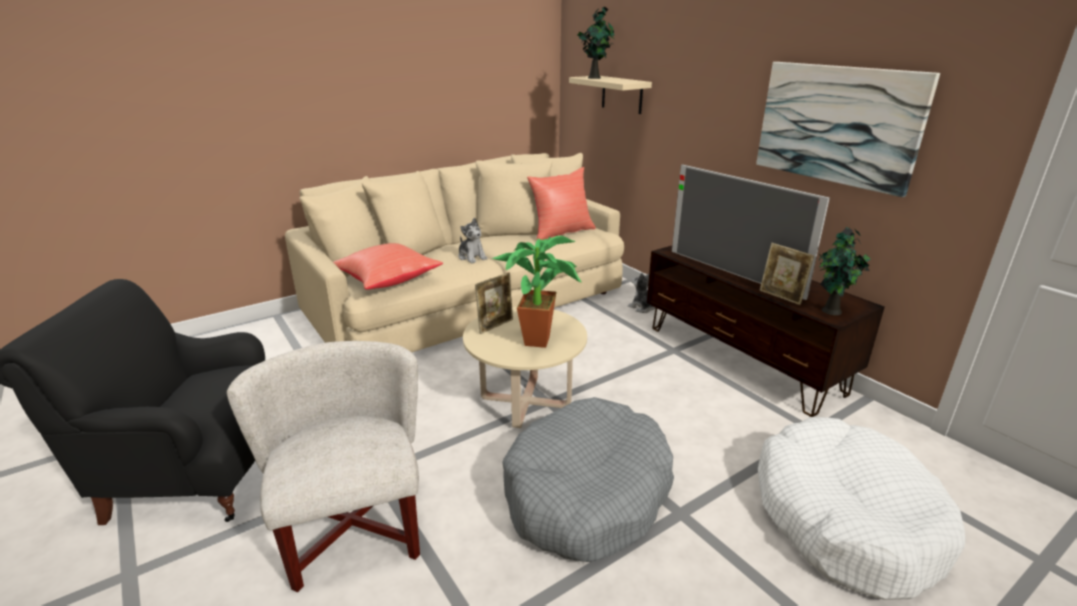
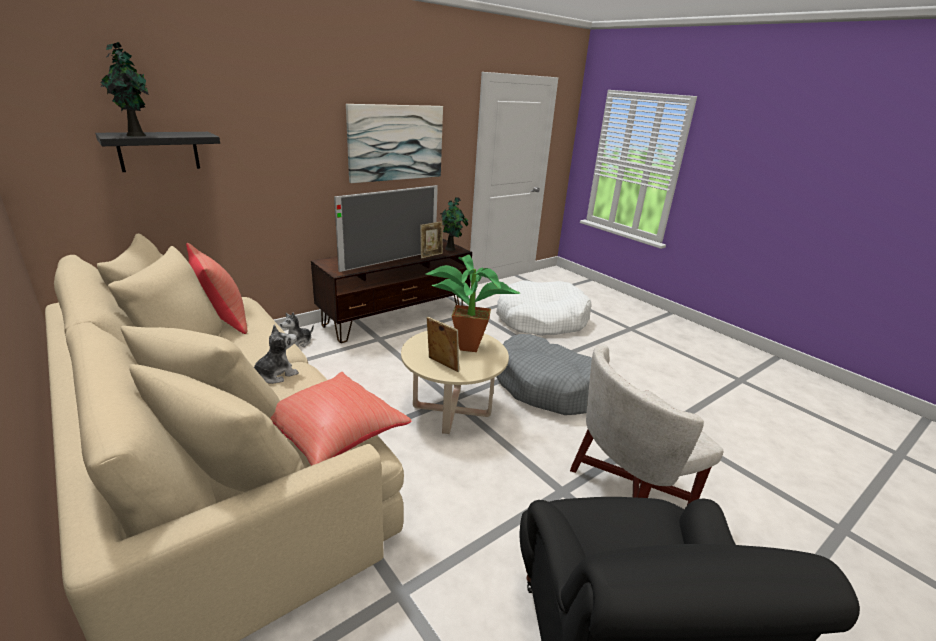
camera: 95 degrees left, 0 degrees up
(622, 94) = (158, 151): beige shelf -> black shelf

